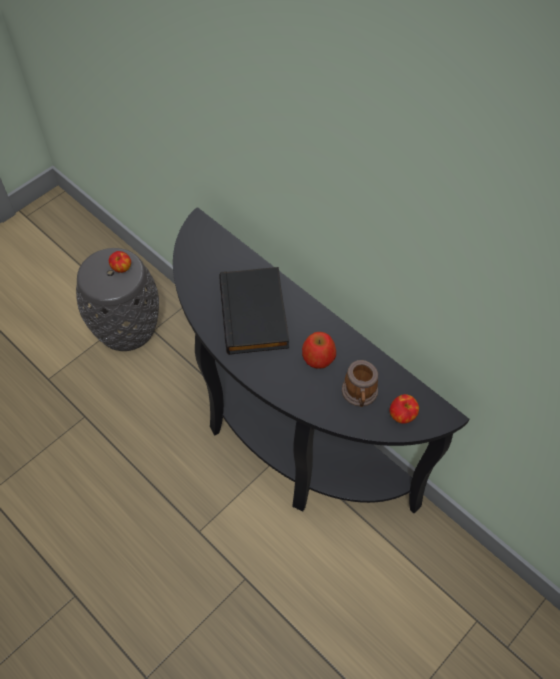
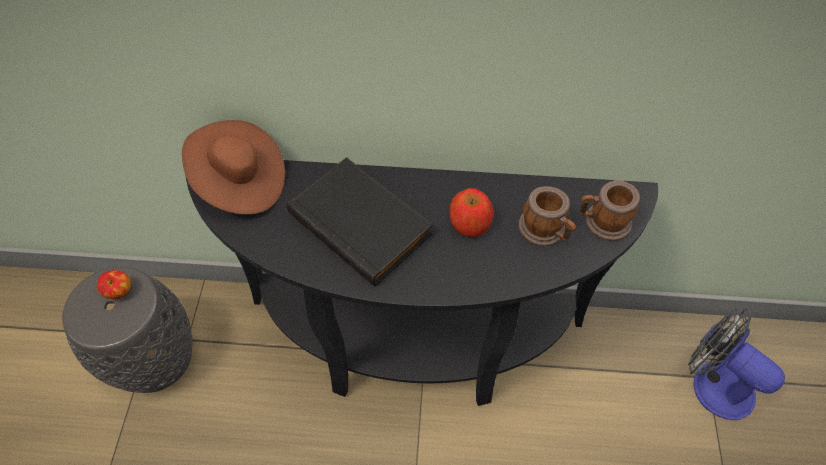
camera: 40 degrees left, 0 degrees up
(210, 243) = (240, 182): none -> brown hat
(402, 415) = (602, 222): apple -> mug
(477, 627) = (713, 382): none -> fan

